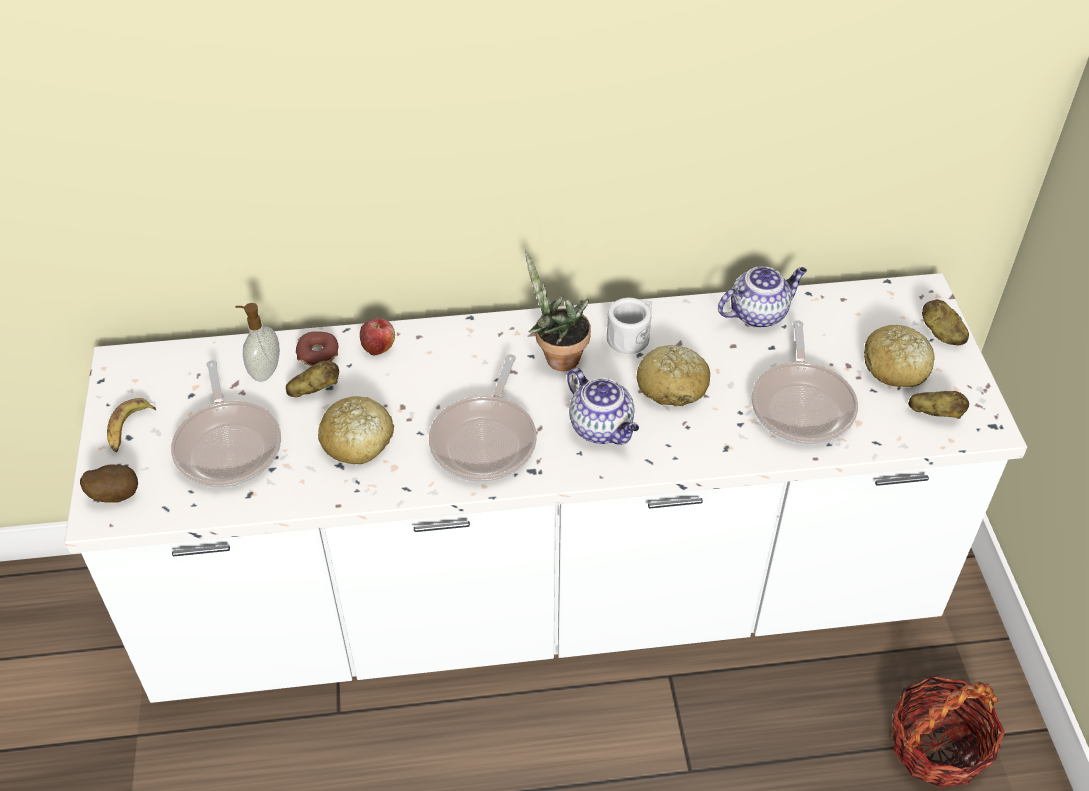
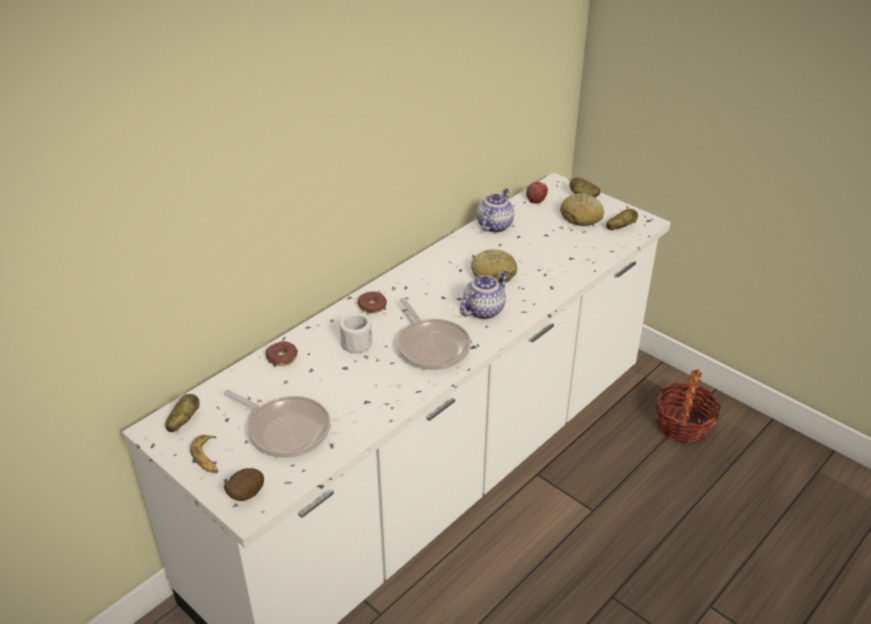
camera: 40 degrees left, 10 degrees down
(264, 370) = (259, 383): soap dispenser -> none
(314, 389) = (303, 375): potato -> potato (183, 421)
(357, 440) = (361, 385): bread -> none
(378, 347) = (314, 336): apple -> apple (536, 199)
(481, 344) = (372, 306): none -> donut
(557, 357) = (420, 292): potted plant -> none
(602, 428) = (484, 310): teapot -> teapot turned 60 degrees counterclockwise
(631, 337) = (446, 264): white mug -> white mug (357, 341)
(802, 404) = (561, 252): frying pan -> none

